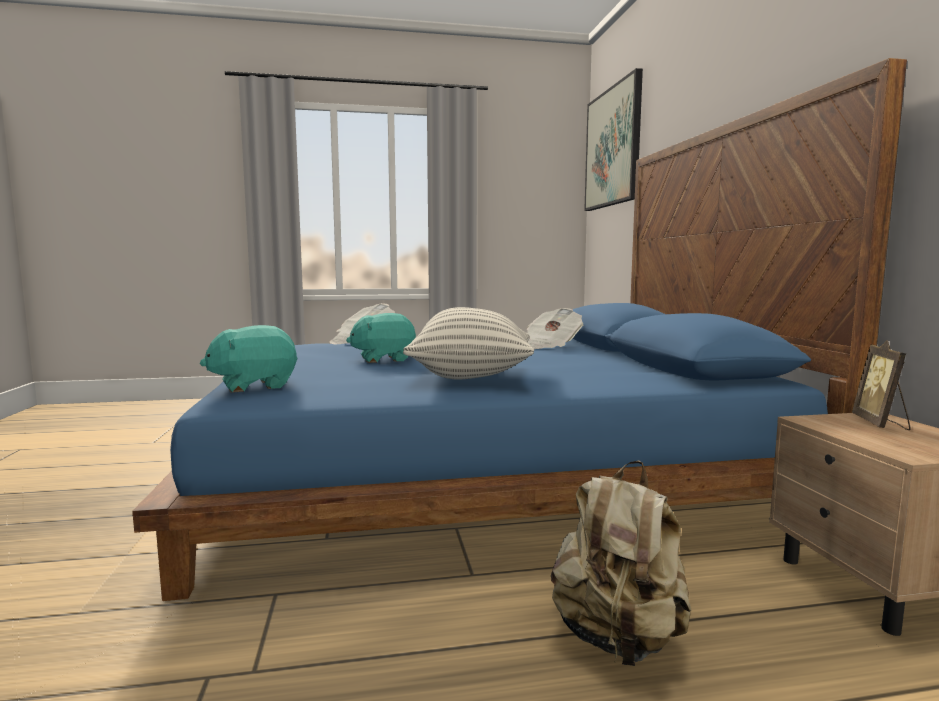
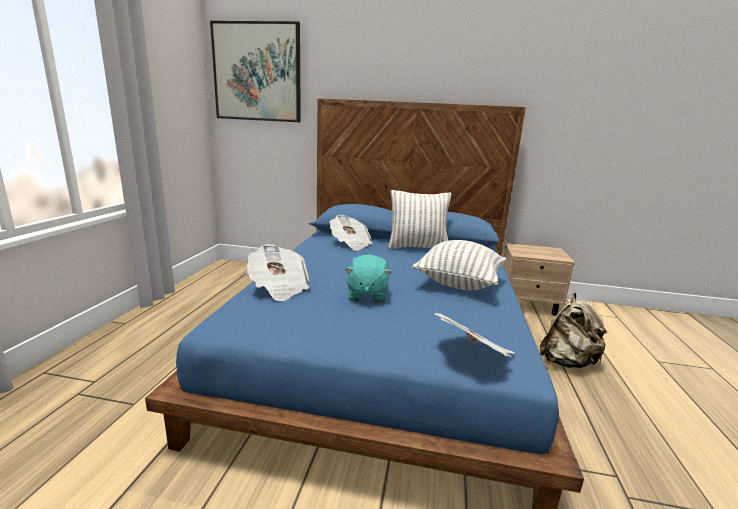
camera: 70 degrees left, 10 degrees up
(254, 386) = (473, 355): turquoise plush toy -> newspaper
(604, 360) = (417, 247): none -> pillow
(881, 424) = (525, 248): picture frame -> none

